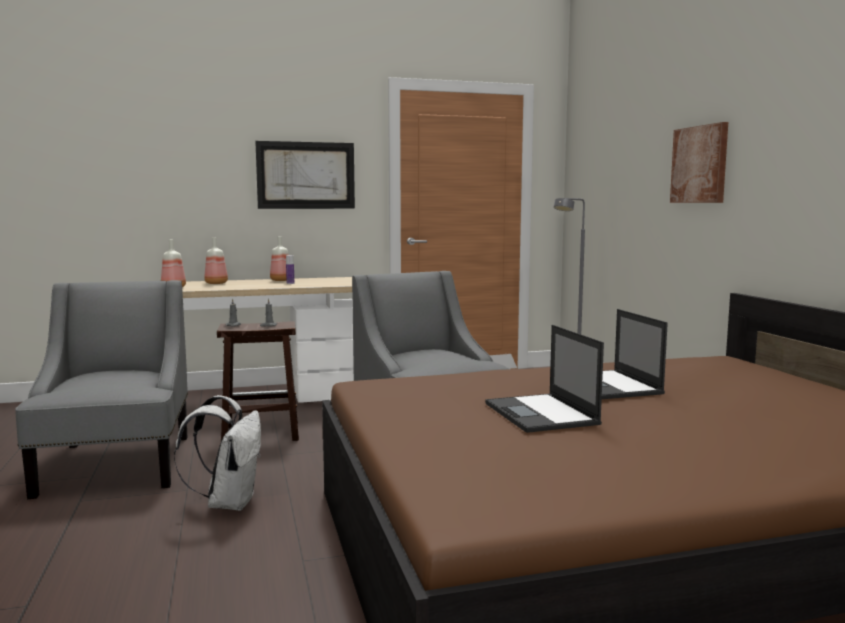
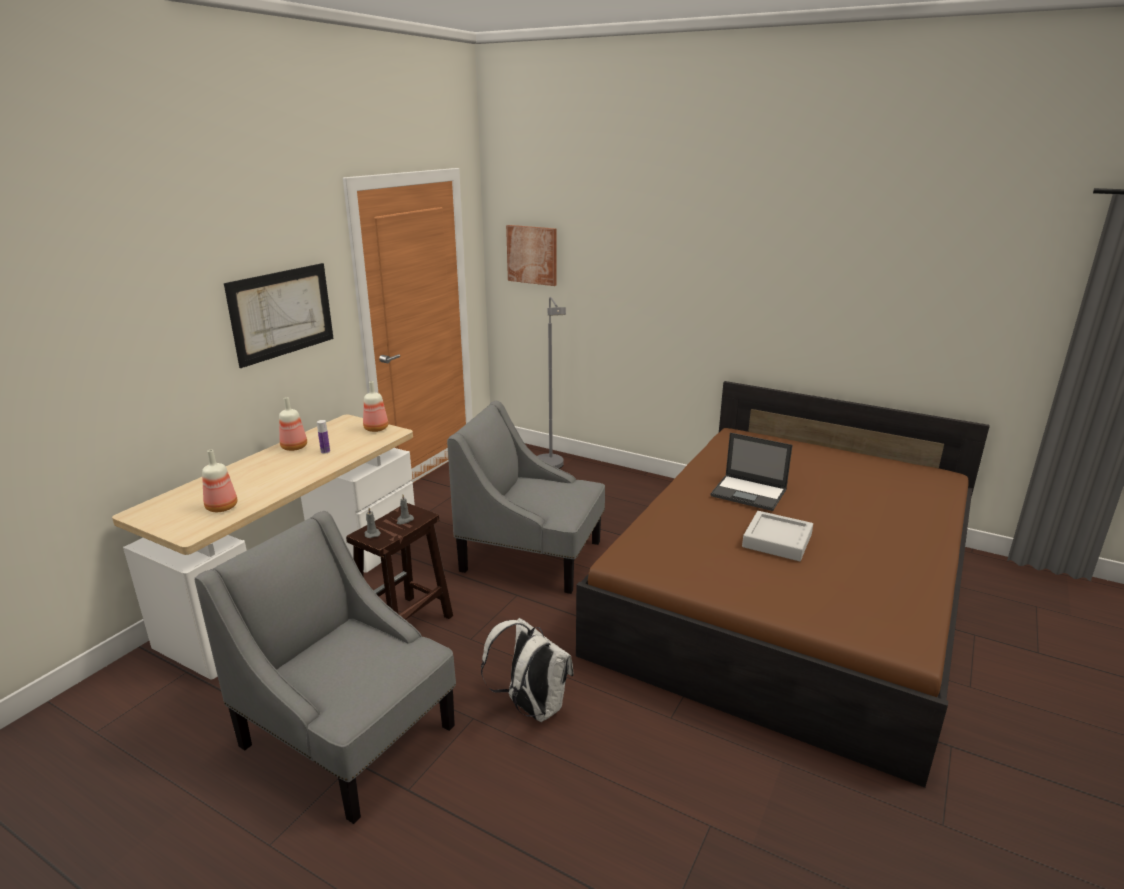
camera: 45 degrees left, 15 degrees up
(216, 283) = (239, 479): bottle -> bottle (375, 429)
(541, 414) = (777, 541): laptop -> grey tray
(700, 164) = (681, 278): picture -> picture (532, 255)

